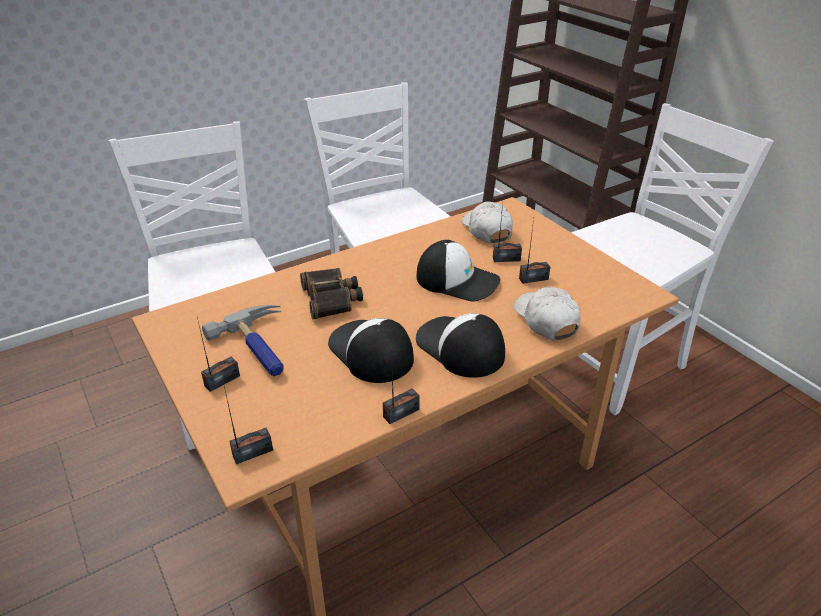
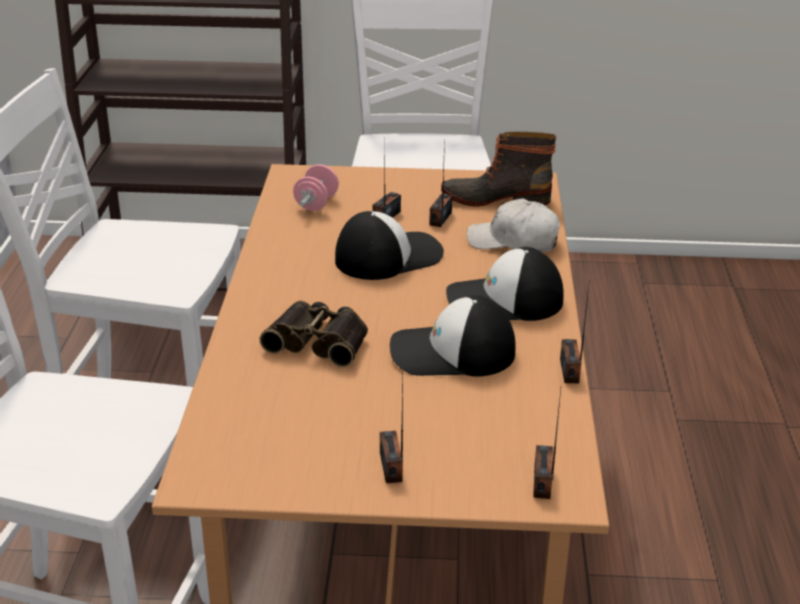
camera: 55 degrees left, 5 degrees down
(260, 347) = (356, 420): hammer -> none
(486, 230) = (316, 203): white cap -> pink dumbbell
(596, 288) = (495, 198): none -> boot

